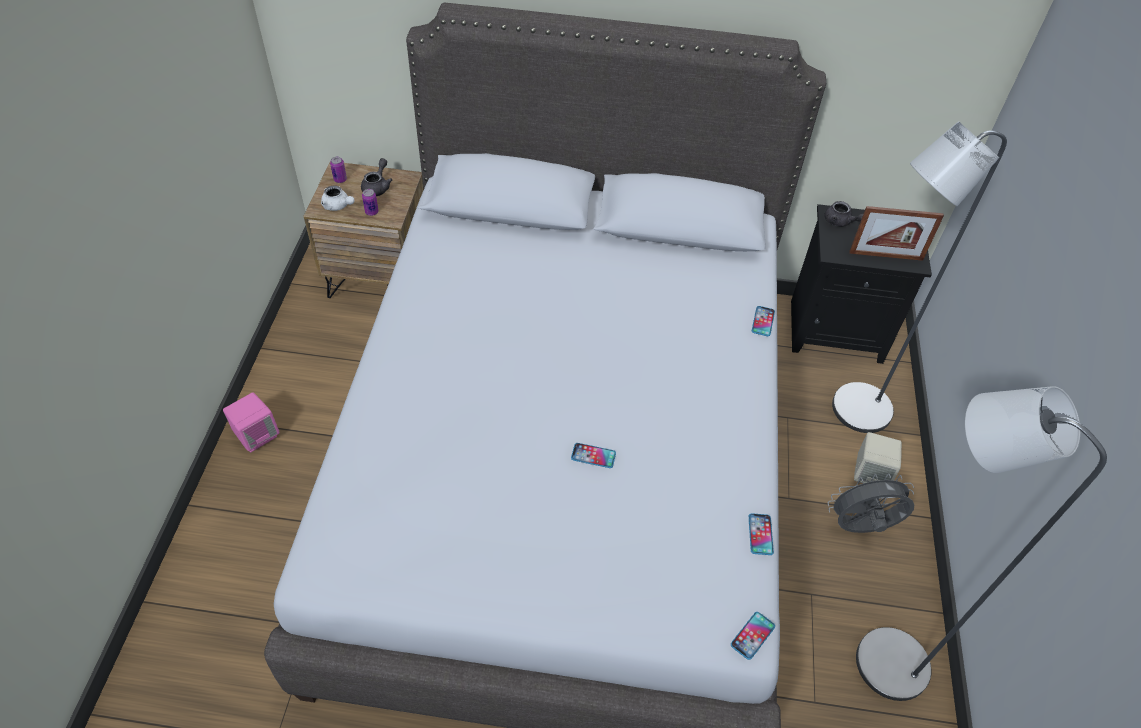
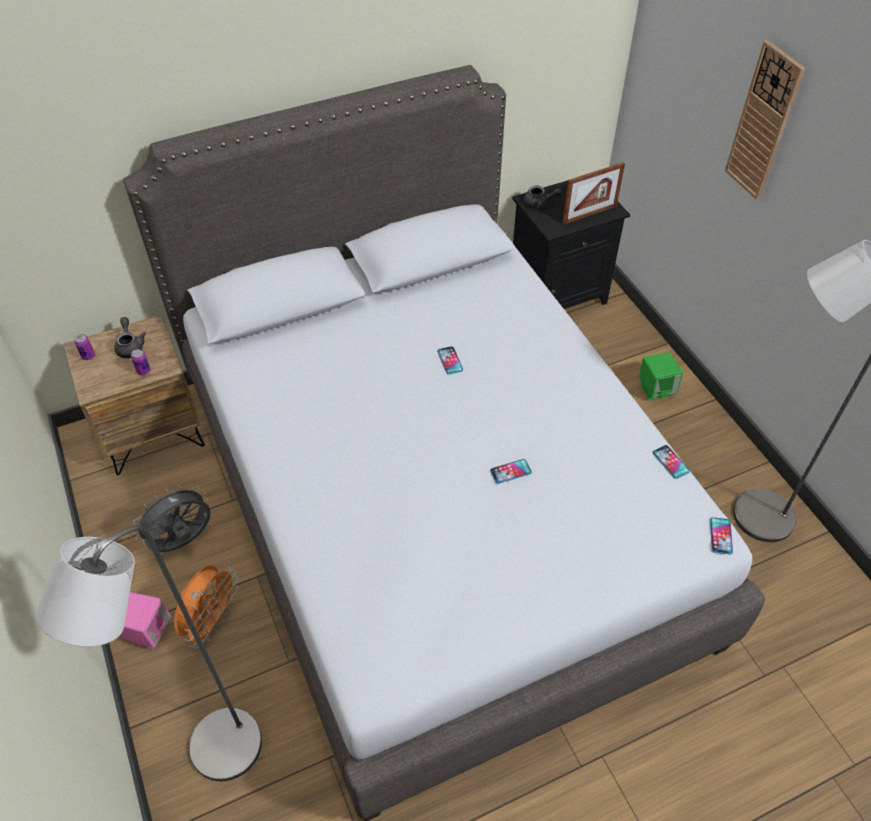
camera: 30 degrees left, 0 degrees up
(309, 457) = (212, 621): none -> orange fan
(338, 206) = (107, 380): white teapot -> none
(763, 321) = (550, 304): phone -> phone (450, 360)
(851, 412) = (611, 350): grey floor lamp -> grey floor lamp (216, 757)
(861, 528) = (677, 432): grey fan -> grey fan (183, 542)
(870, 474) = (656, 389): beige speaker -> green speaker
(1075, 220) = (763, 123): none -> wall clock

